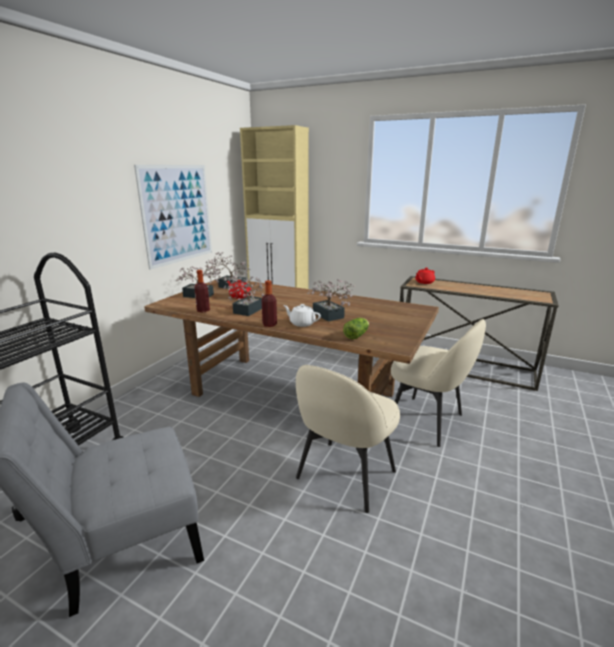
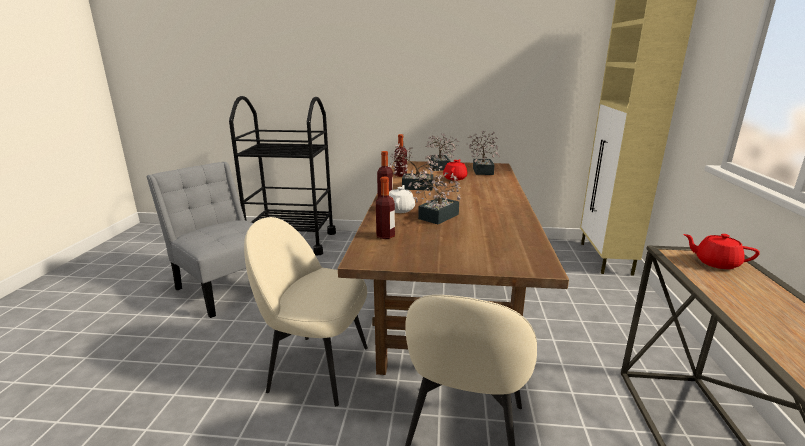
camera: 70 degrees right, 0 degrees up
(177, 214) = (484, 86): picture -> none
(357, 335) = (385, 236): lettuce -> bottle

